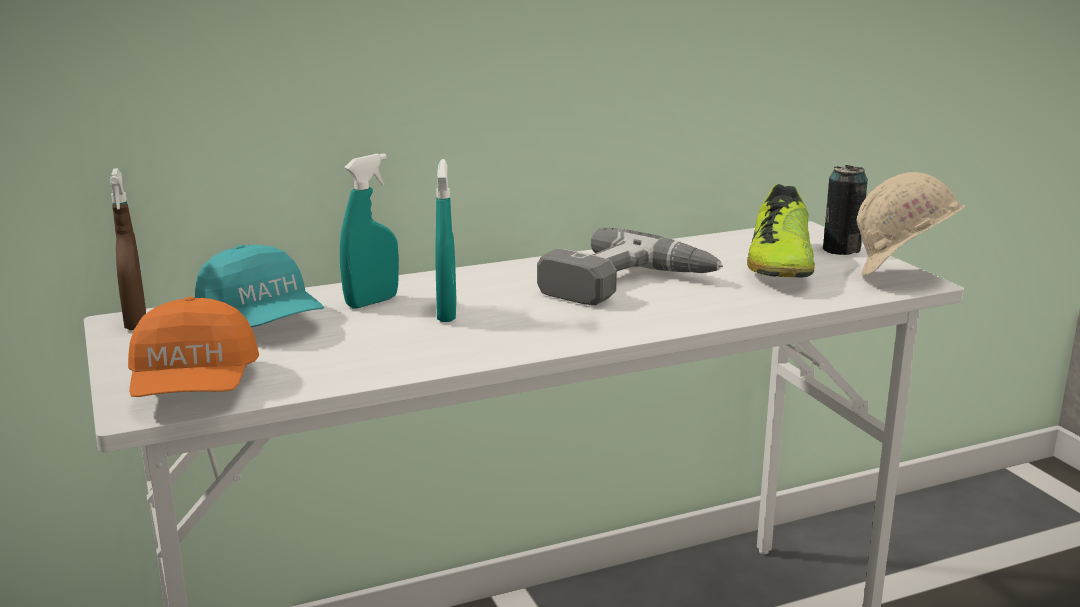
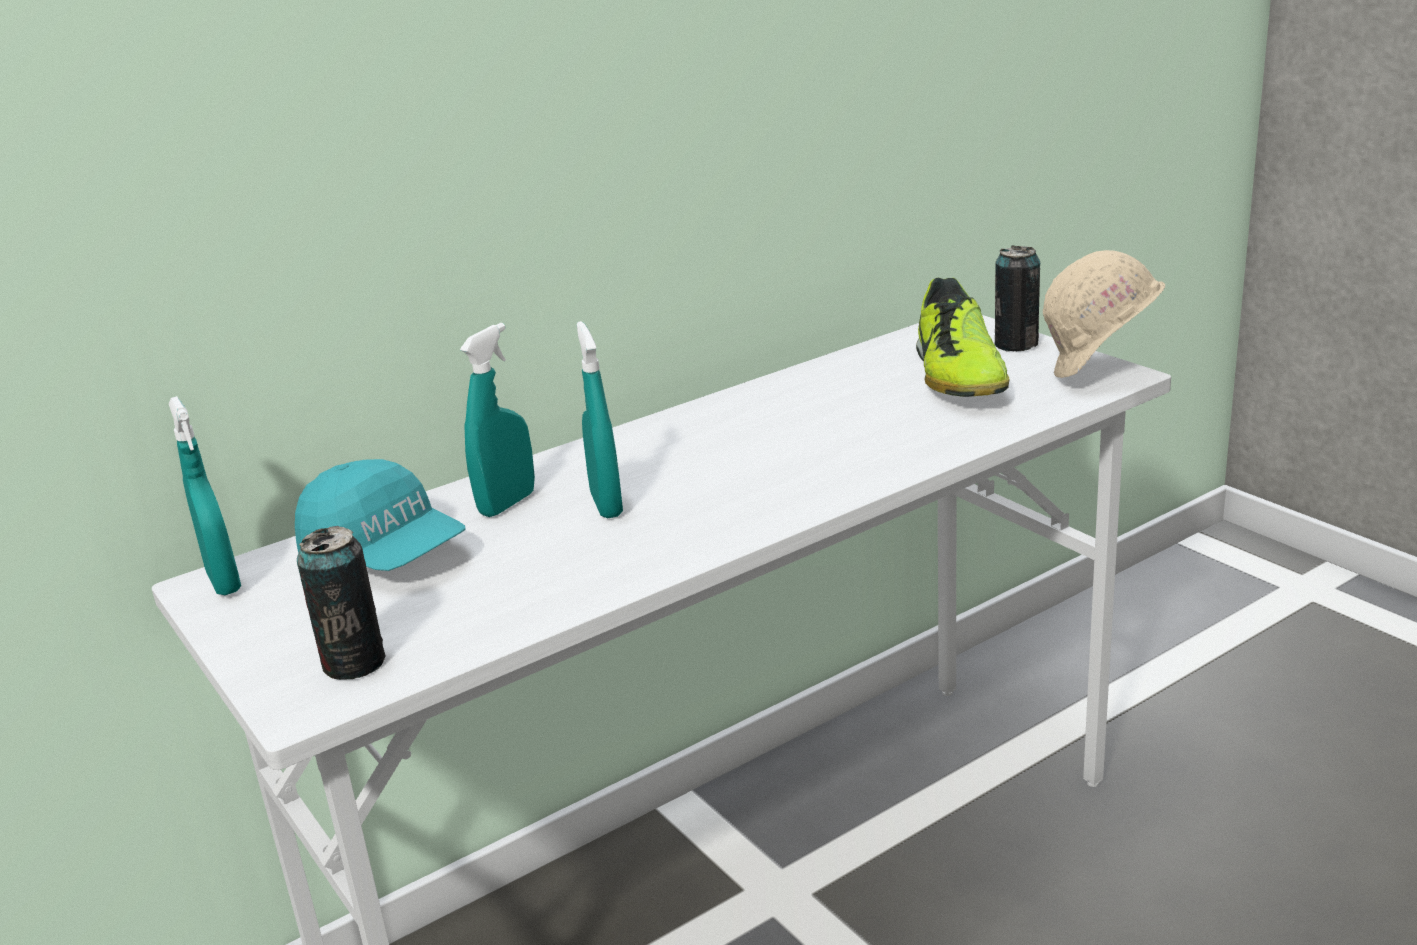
camera: 10 degrees left, 5 degrees up
(135, 322) = (224, 582): brown spray bottle -> turquoise spray bottle
(194, 387) = (354, 663): orange cap -> can
(628, 286) = (800, 432): power drill -> none

